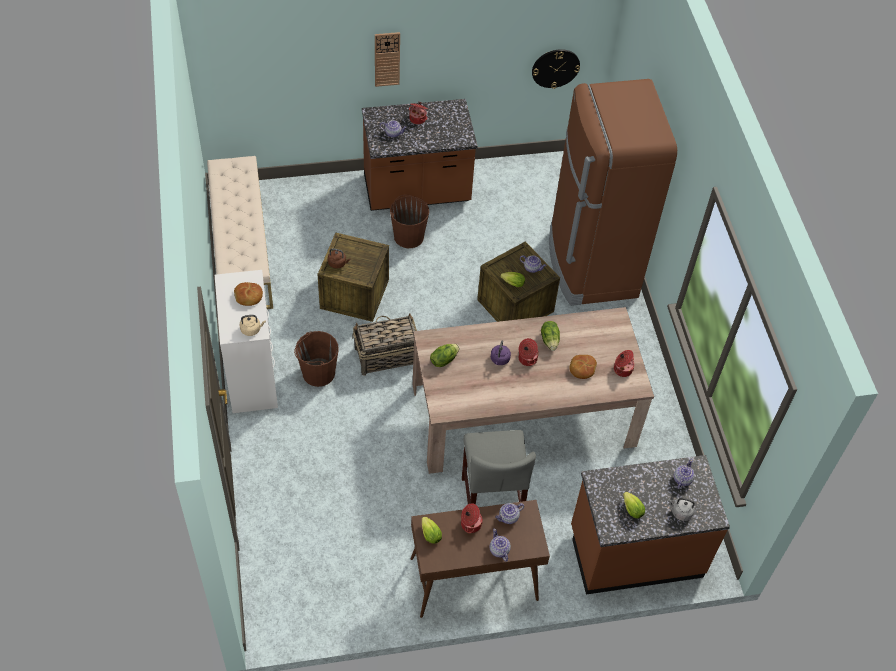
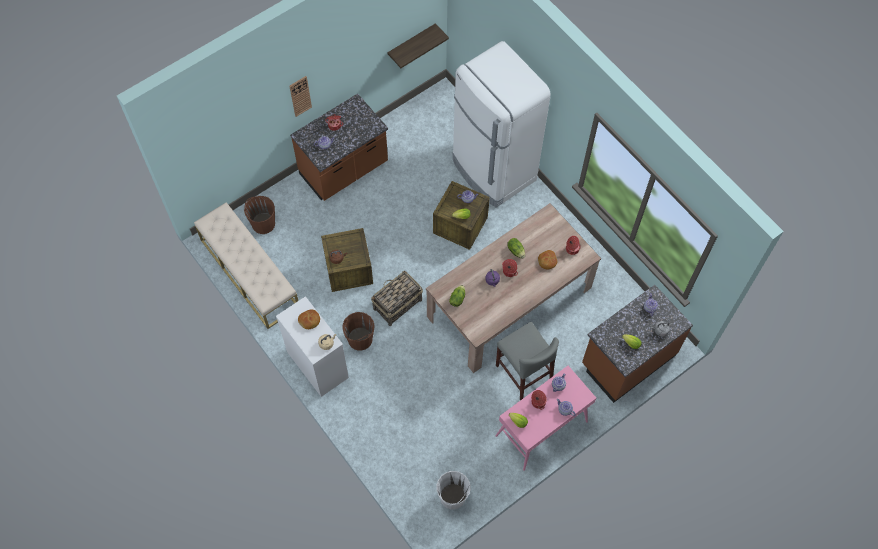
camera: 25 degrees left, 10 degrees up
(312, 603) = (452, 496): none -> white bucket
(408, 236) = (359, 207): brown bucket -> brown bucket (263, 223)
(473, 580) = (541, 429): brown console table -> pink console table
(555, 68) = (411, 43): wall clock -> shelf
(591, 266) = (493, 171): brown fridge -> white fridge

